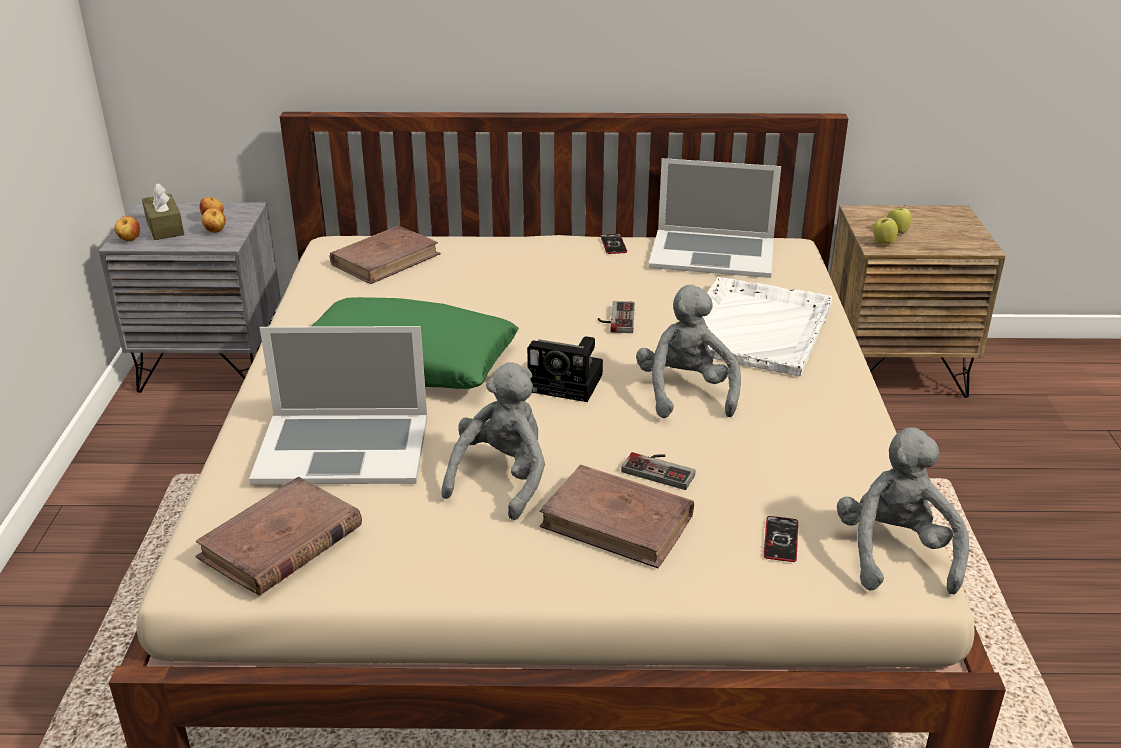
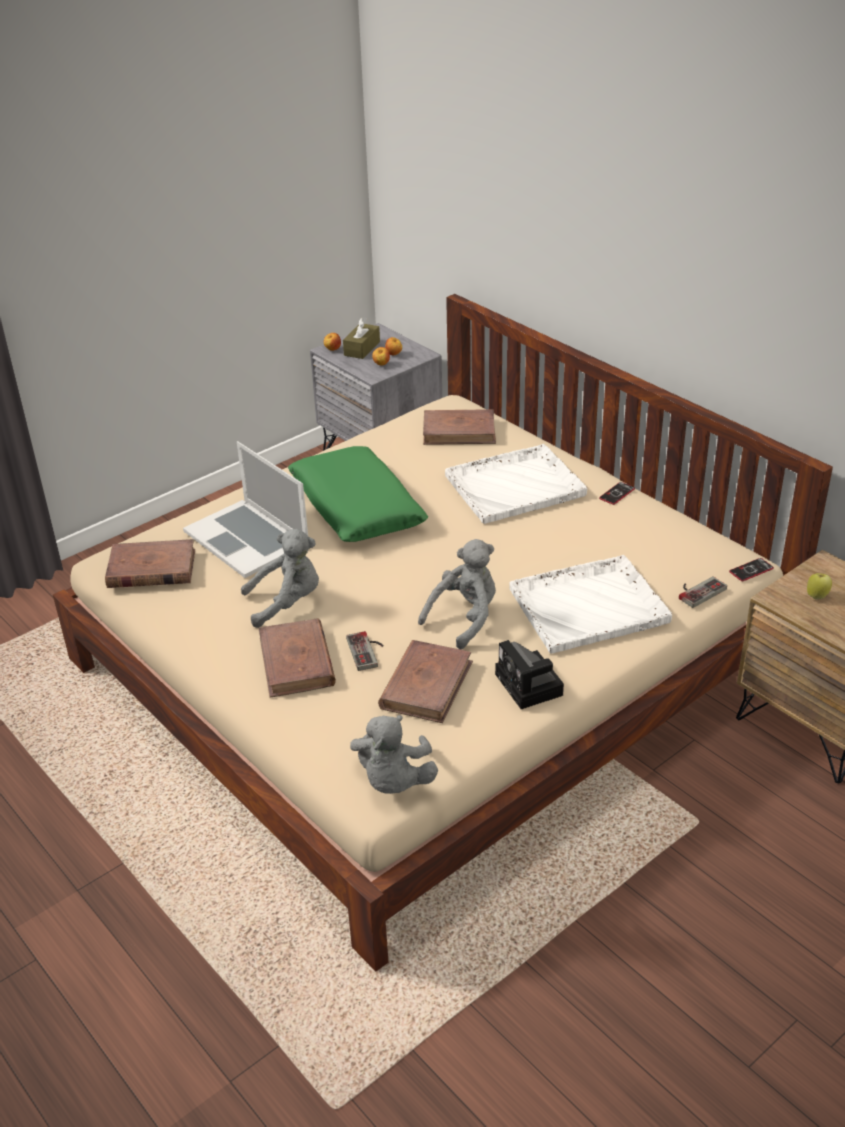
camera: 50 degrees right, 5 degrees up
(523, 275) = (516, 485): none -> white tray
(567, 383) = (412, 570): camera -> camera (531, 686)
(615, 319) = (516, 547): game controller -> game controller (698, 591)
(712, 253) = (671, 537): laptop -> none
(764, 460) = (426, 685): none -> brown book
(781, 540) = (350, 729): phone -> phone (751, 570)
(883, 243) = (784, 597): apple -> none
(894, 553) = (394, 781): grey plush toy -> grey plush toy turned 135 degrees clockwise

